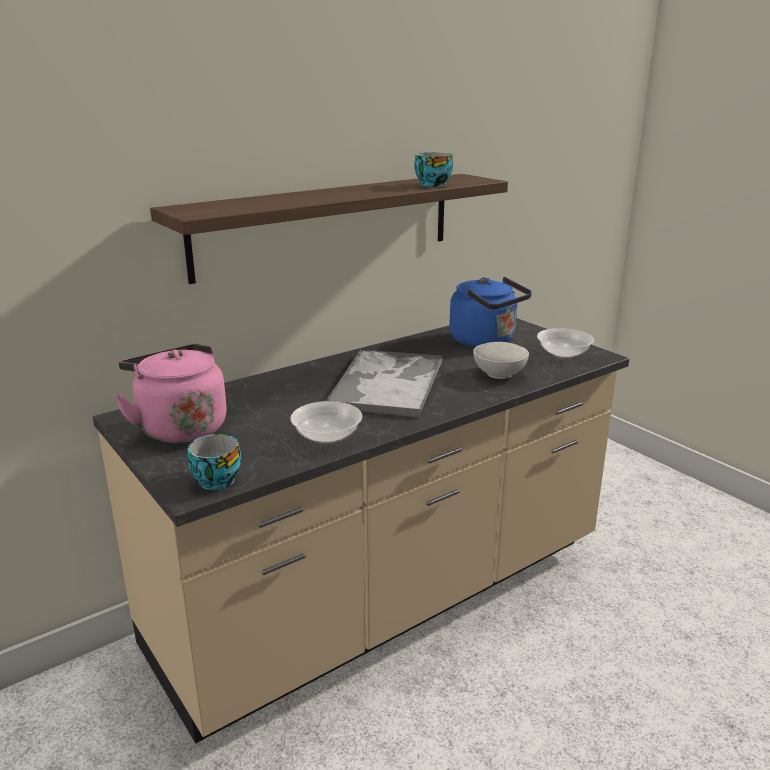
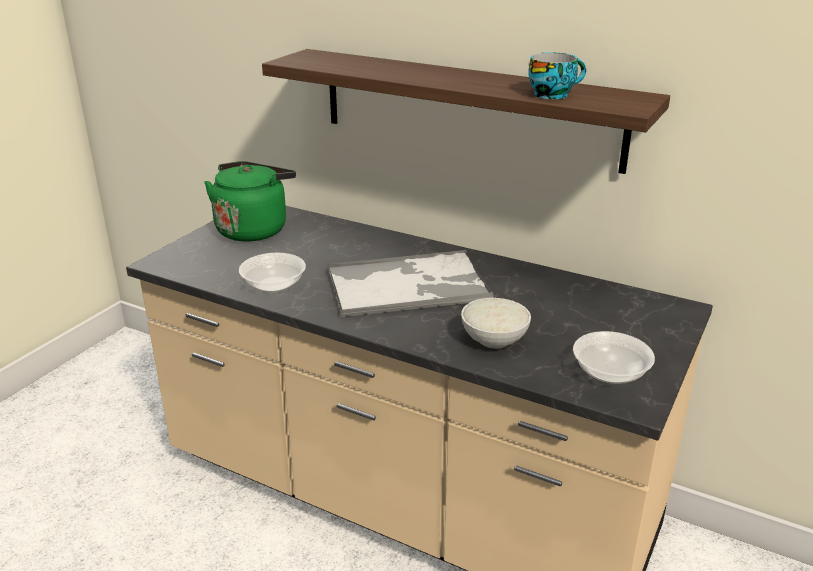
camera: 65 degrees right, 5 degrees up
(180, 427) = (254, 229): pink kettle -> green kettle
(214, 480) = (178, 264): cup -> none
(486, 341) = (590, 314): blue kettle -> none

